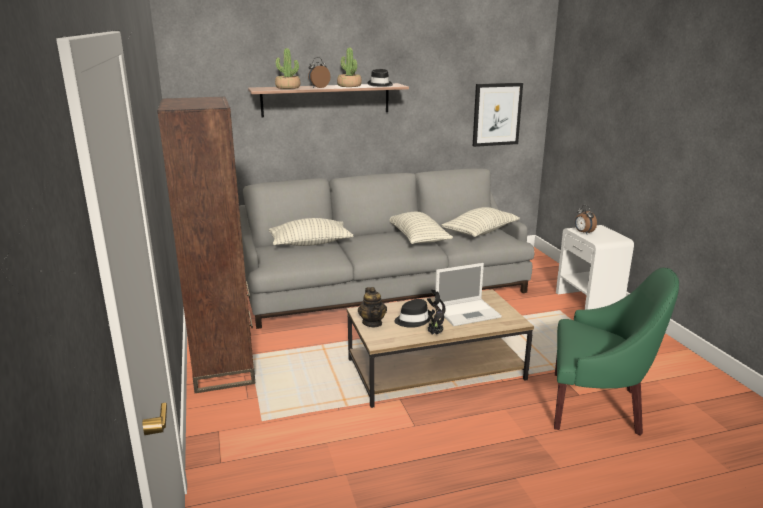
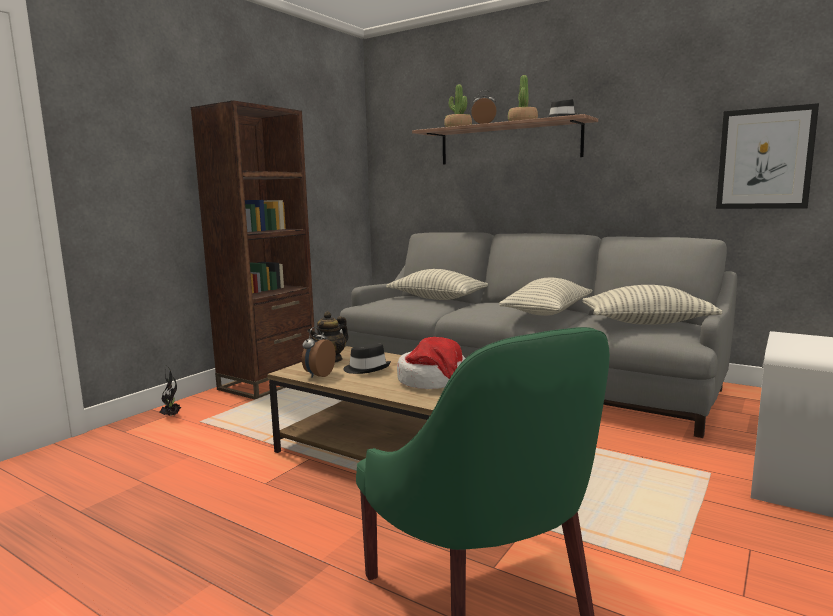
camera: 50 degrees right, 10 degrees down
(434, 334) = (347, 383): potted plant -> potted plant (172, 416)
(468, 312) = (434, 381): laptop -> hat
(583, 232) = (789, 339): alarm clock -> alarm clock (318, 375)

